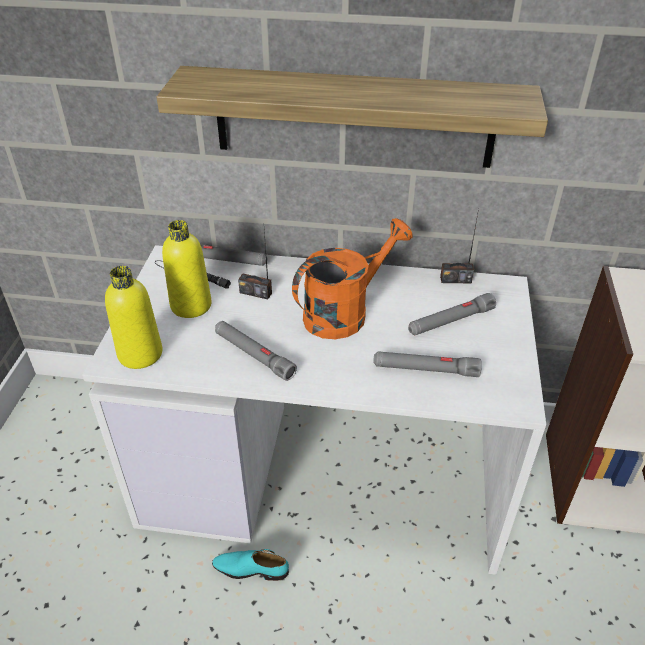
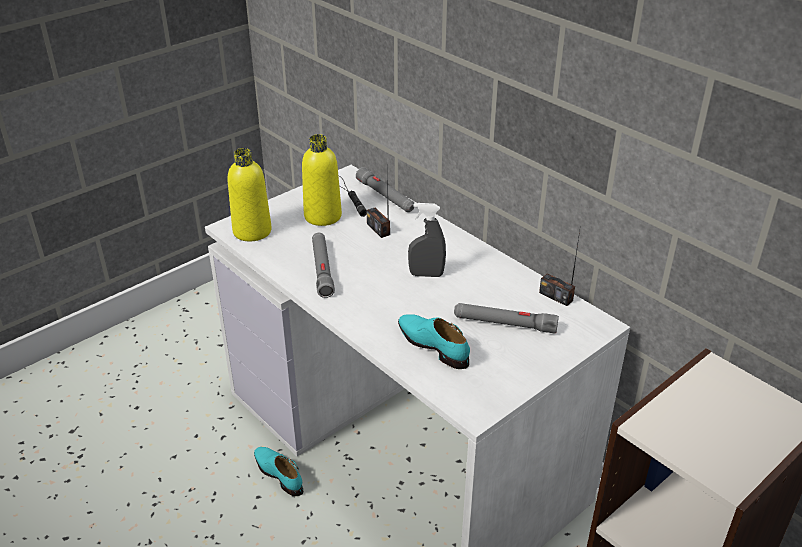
camera: 40 degrees right, 5 degrees down
(344, 312) = (426, 274): orange watering can -> grey spray bottle
(353, 117) = (498, 97): shelf -> none
(425, 369) = (433, 345): grey flashlight -> turquoise shoe

